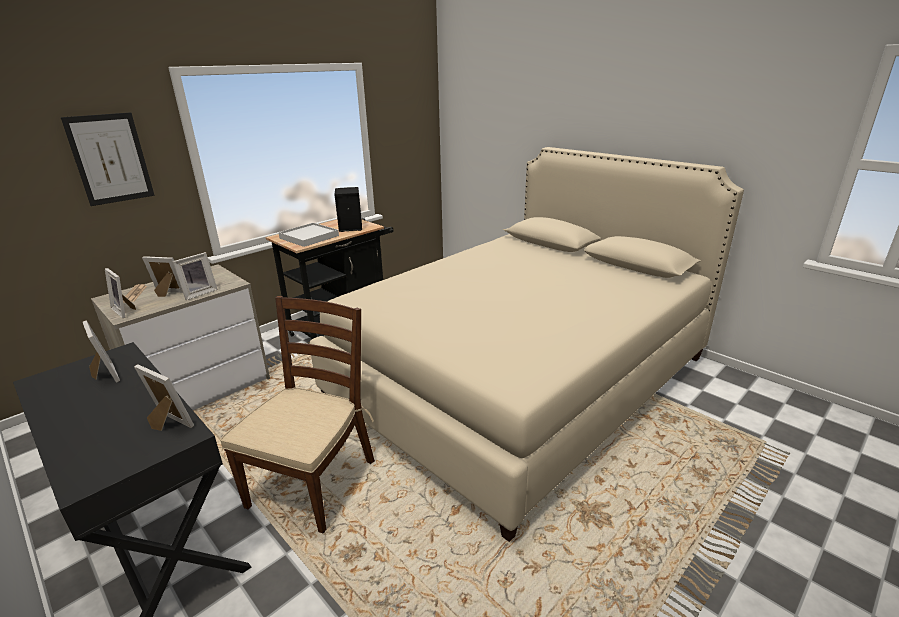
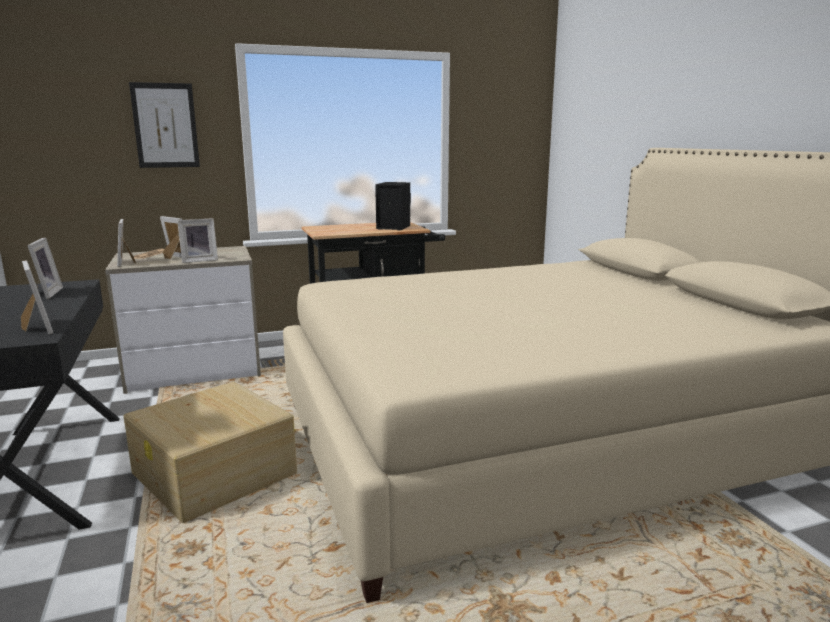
camera: 25 degrees right, 10 degrees down
(309, 237) = (341, 229): white tray -> none
(313, 482) = (214, 473): brown chair -> beige storage box

